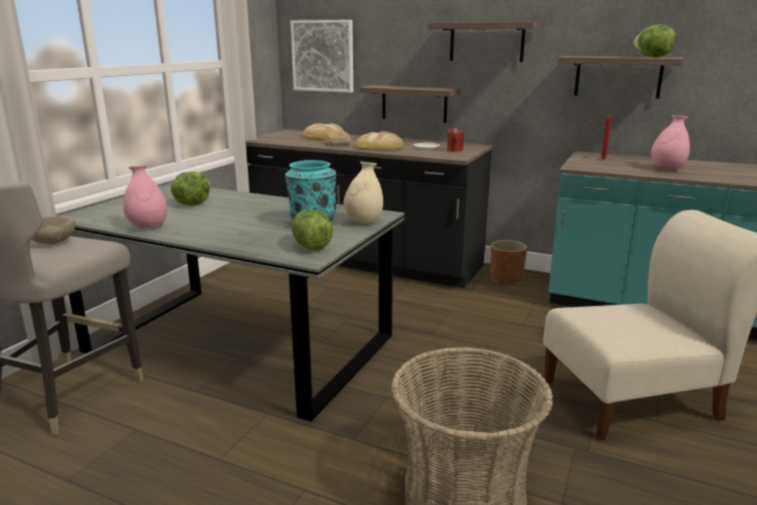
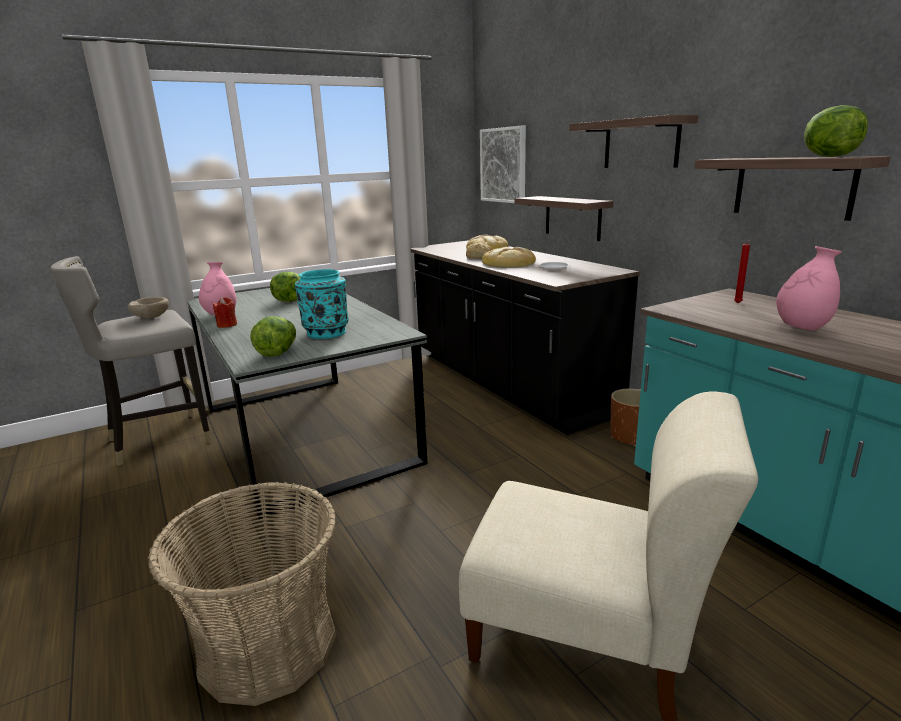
camera: 35 degrees right, 0 degrees up
(364, 222) = (367, 338): beige vase -> none
(455, 150) = (575, 273): red candle -> red candle (227, 325)

